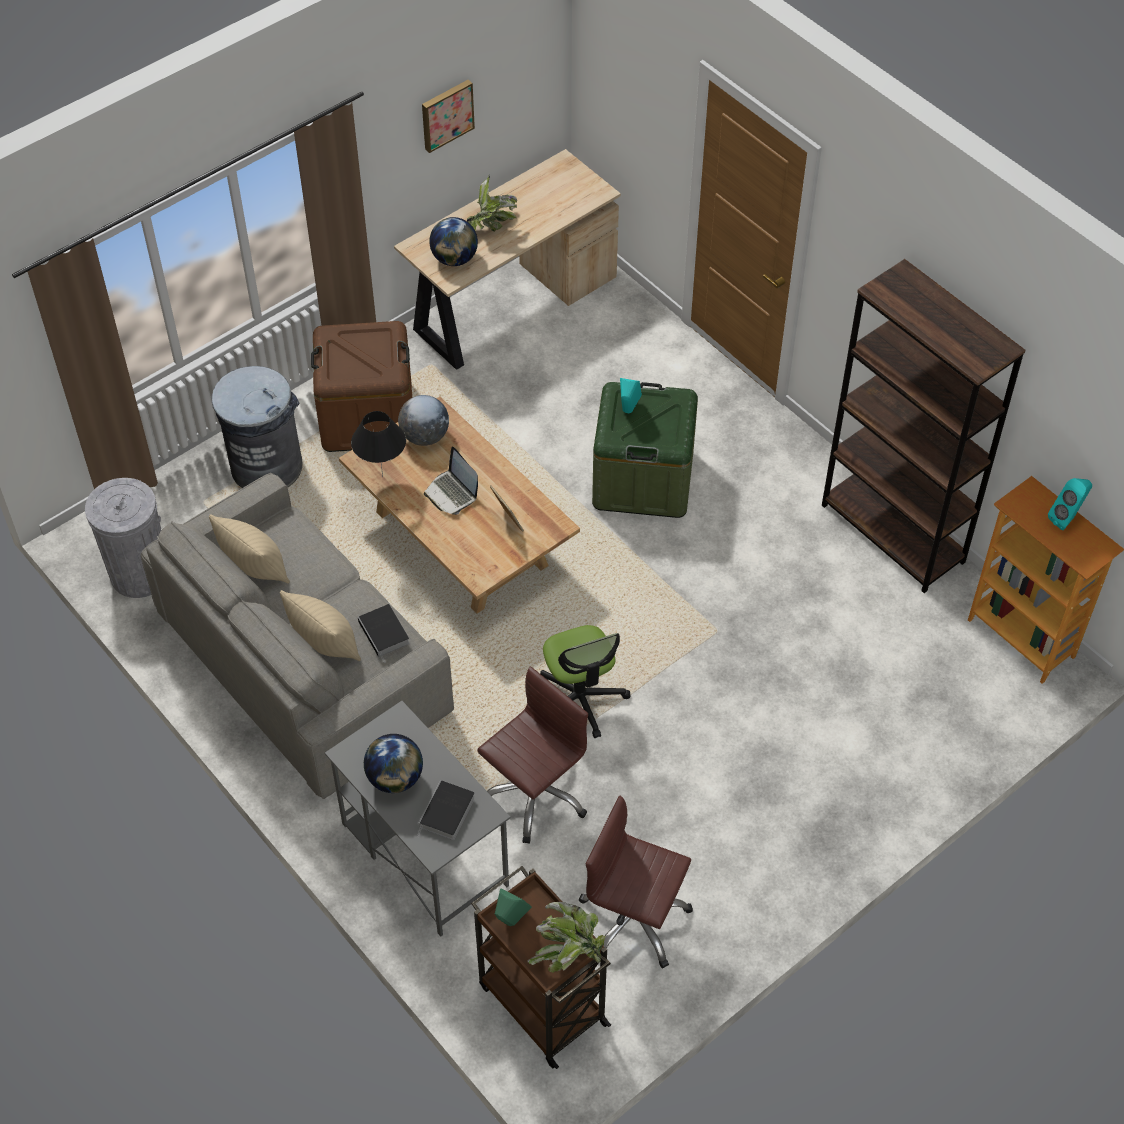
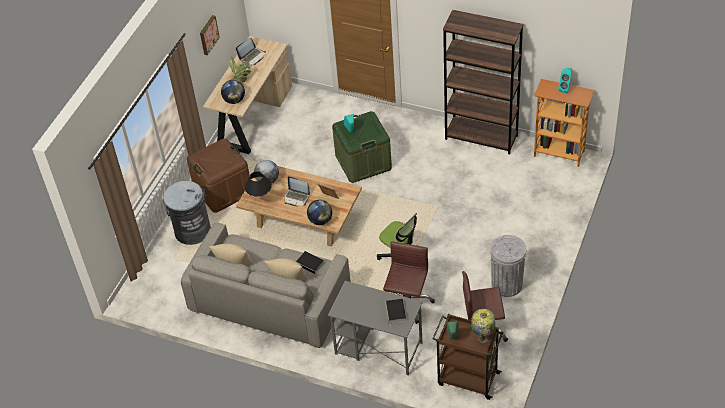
camera: 25 degrees left, 5 degrees down
(140, 573) = (168, 300): grey trash can -> grey trash can (506, 284)
(395, 778) = (365, 310): globe -> globe (320, 220)
(543, 191) = (252, 56): none -> laptop
(568, 953) = (483, 337): potted plant -> table lamp

